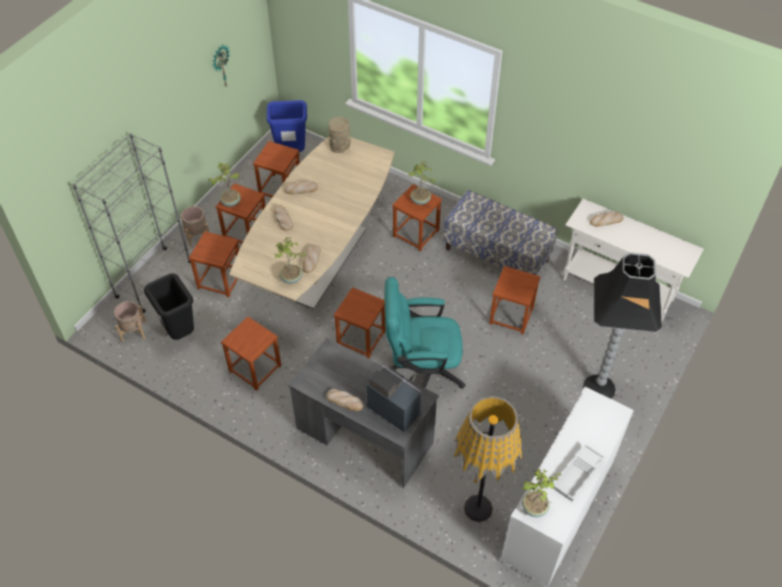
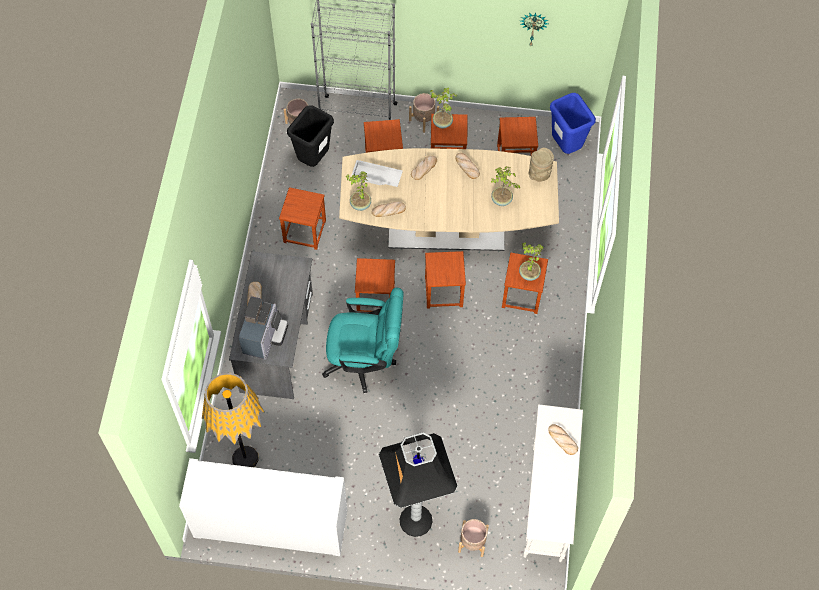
camera: 65 degrees right, 10 degrees up
(421, 369) = (365, 361): turquoise office chair -> turquoise office chair turned 120 degrees clockwise
(497, 254) = (533, 377): bench -> none
(511, 316) = (464, 416): brown stool -> brown stool (443, 292)
(535, 508) = (203, 474): potted plant -> potted plant (501, 200)
(578, 475) = (248, 499): white tray -> white tray (376, 177)
(635, 354) = (472, 542): none -> beige planter

